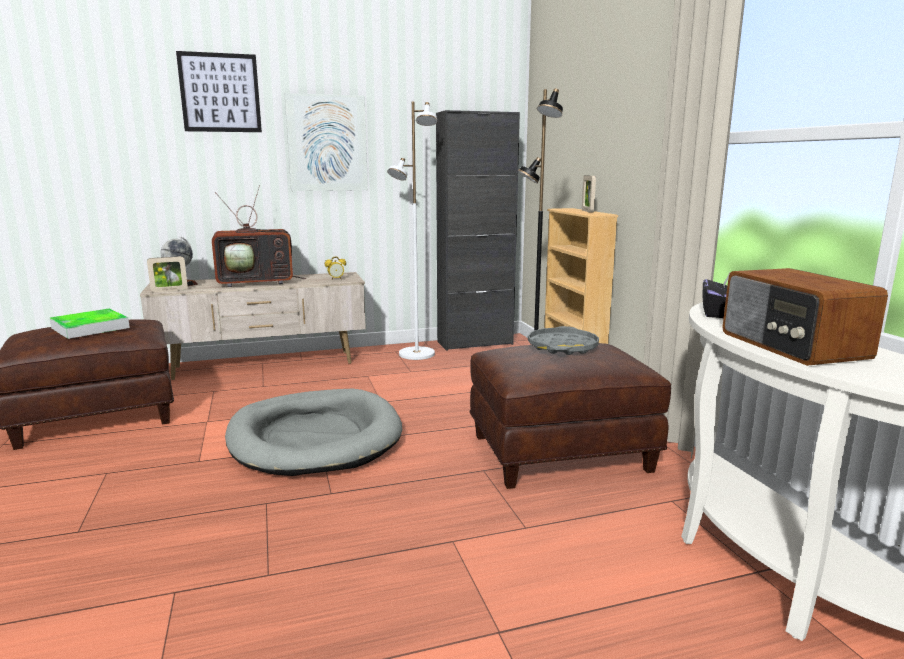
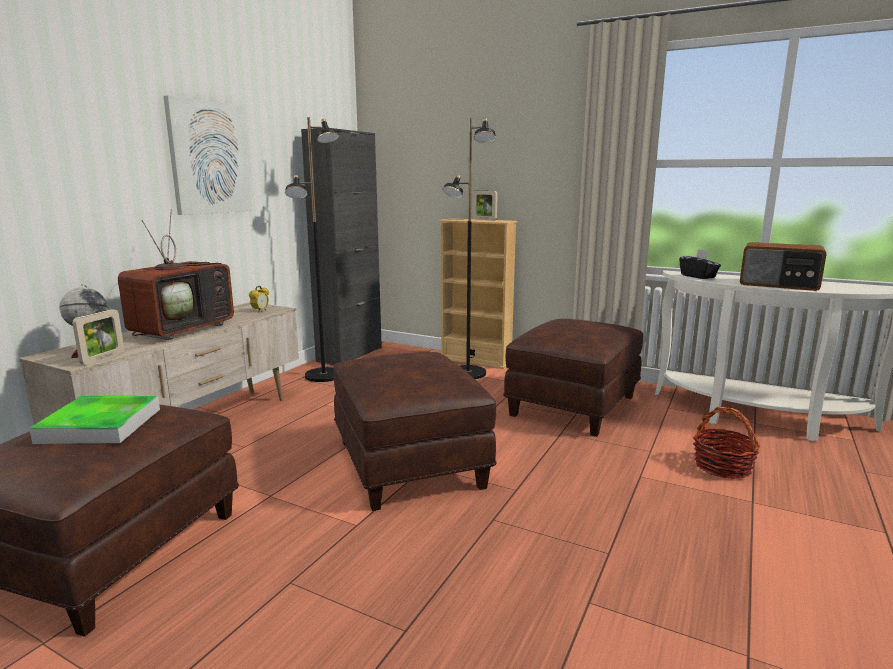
camera: 45 degrees left, 0 degrees up
(220, 93) = (89, 87): picture -> none
(315, 438) = (407, 463): grey dog bed -> brown ottoman
(416, 354) = (324, 376): white floor lamp -> black floor lamp
(562, 347) = (565, 324): grey tray -> none
(564, 584) = (722, 467): none -> basket

